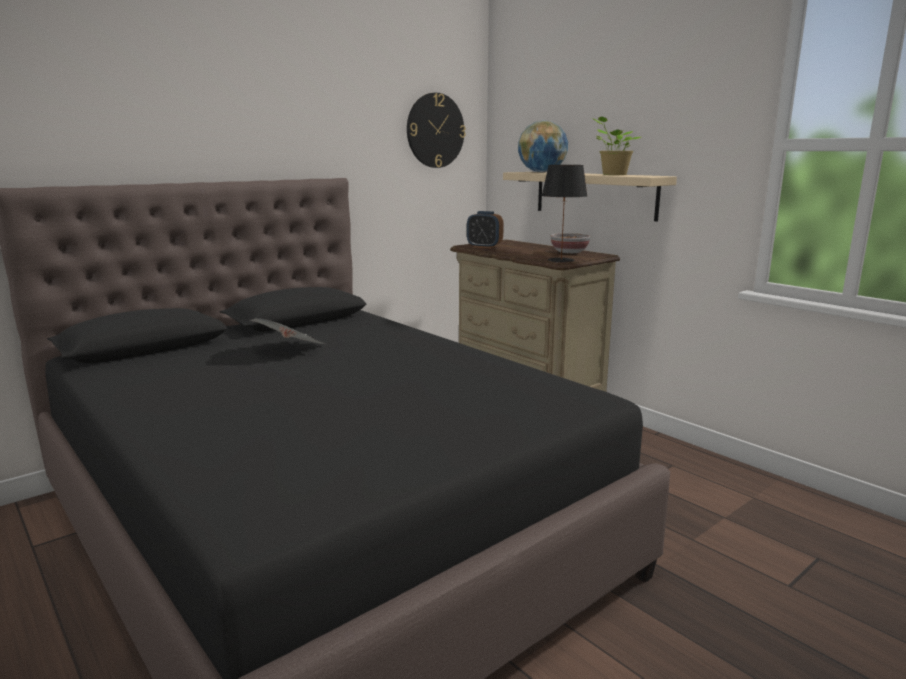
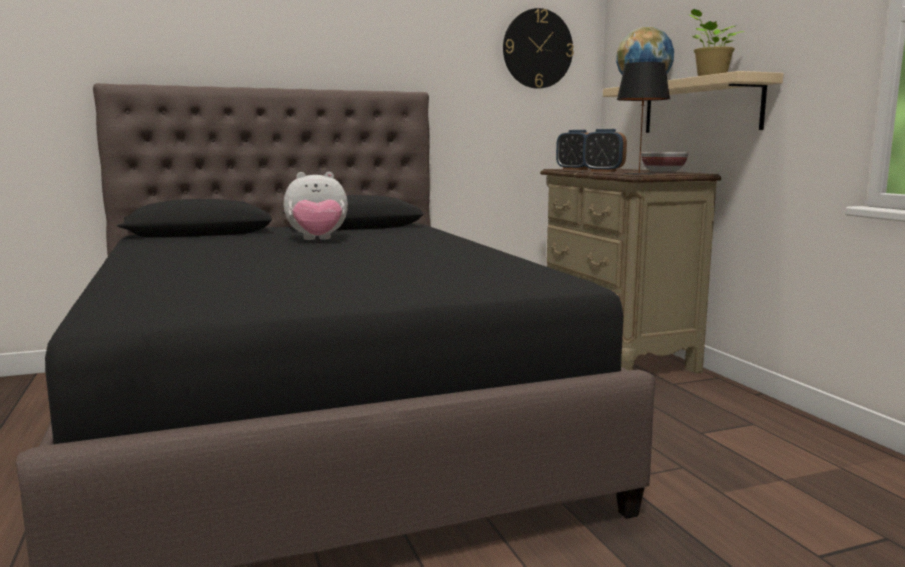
camera: 20 degrees right, 5 degrees down
(291, 350) = (317, 240): newspaper -> plush toy
(517, 251) = (603, 171): none -> alarm clock

